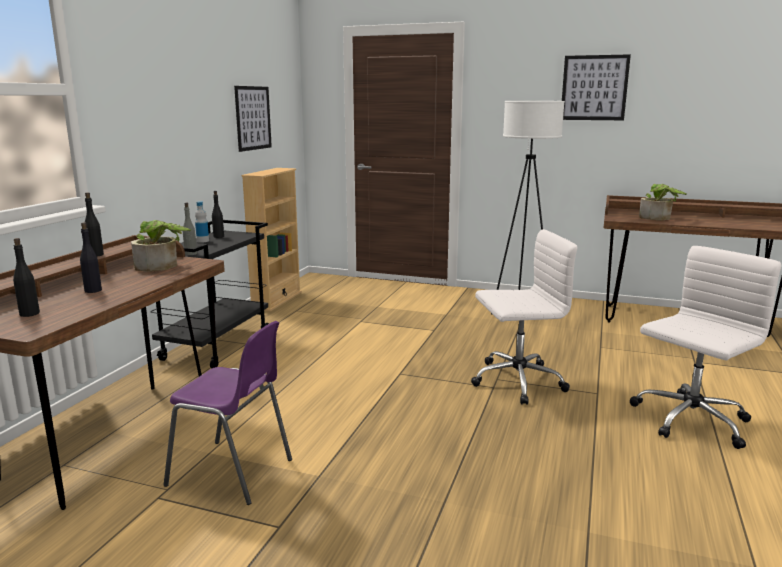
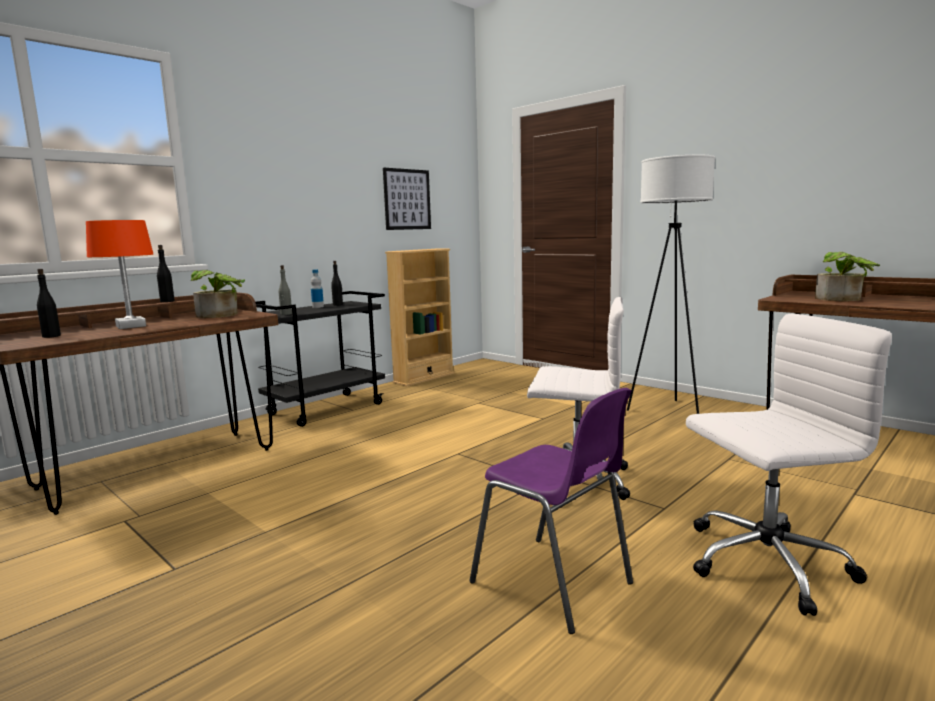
camera: 25 degrees right, 5 degrees down
(93, 290) = (130, 326): black bottle -> orange table lamp
(233, 473) = (202, 513): purple chair -> purple chair (554, 584)
(594, 88) = (773, 141): picture -> none

